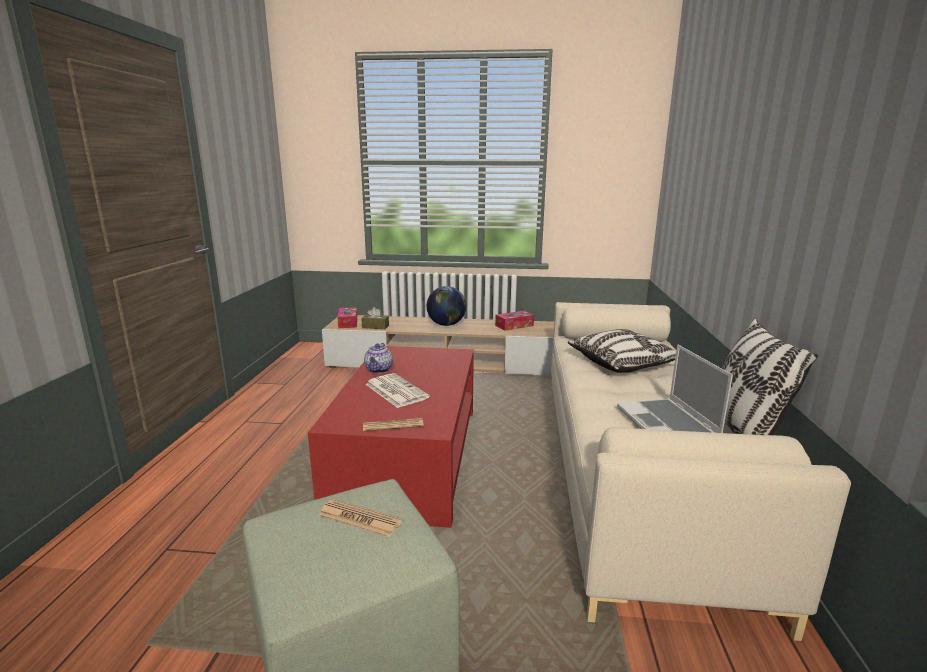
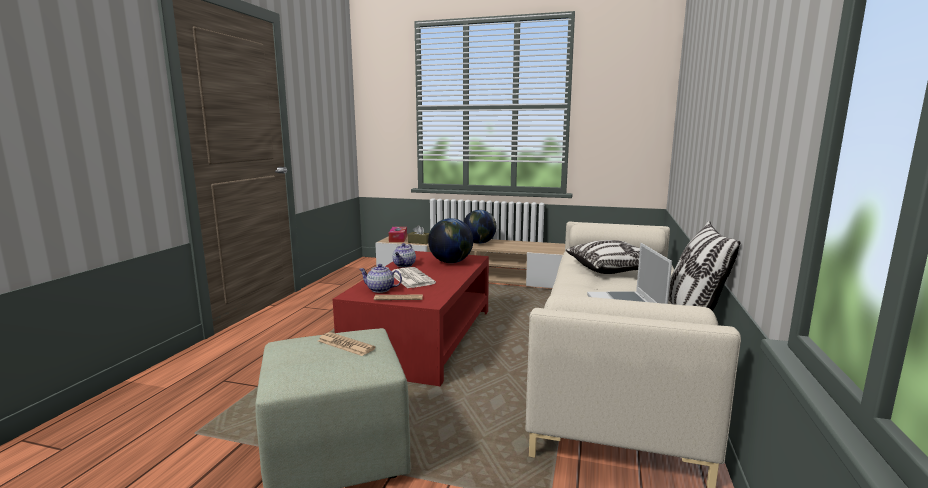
camera: 10 degrees right, 5 degrees down
(365, 412) = (381, 290): none -> teapot
(433, 361) = (451, 262): none -> globe
(514, 325) = (538, 246): tissue box -> none

